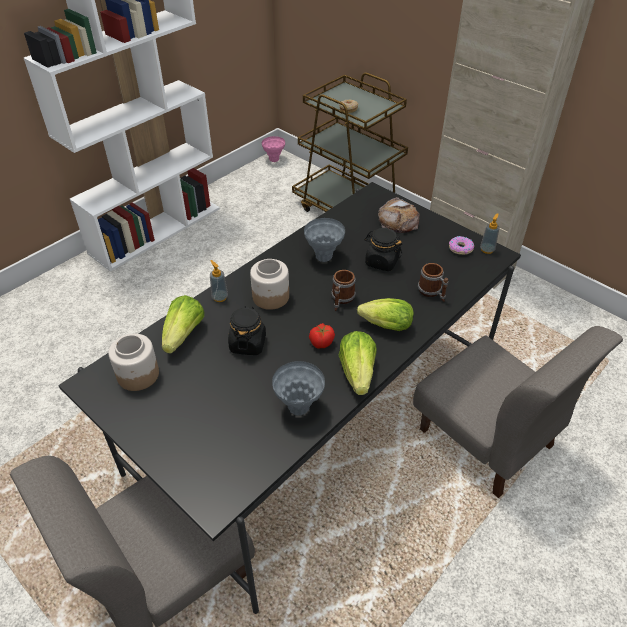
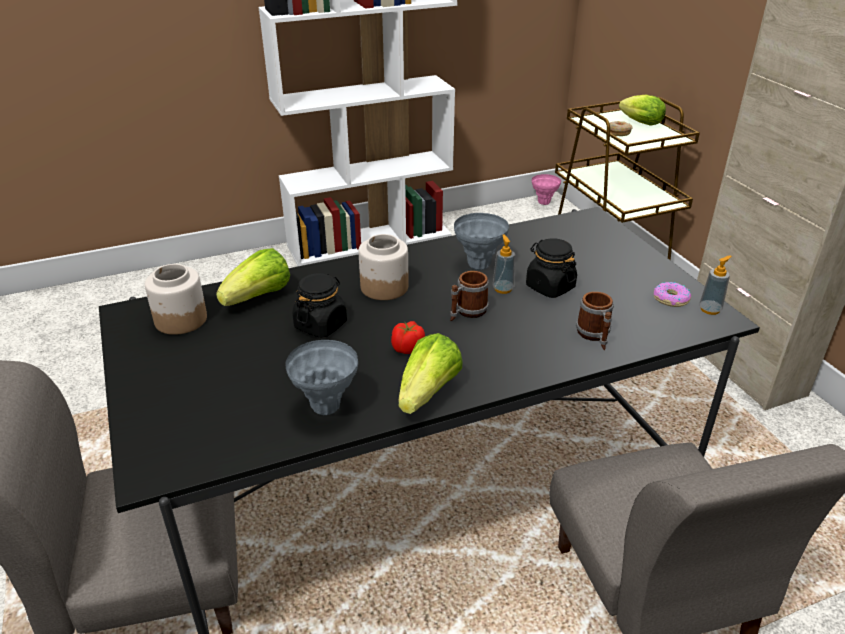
camera: 25 degrees right, 10 degrees down
(220, 297) = (327, 273): soap dispenser -> soap dispenser (503, 289)
(383, 325) = (500, 353): lettuce -> lettuce (638, 123)
(398, 220) = (604, 251): bread -> none

